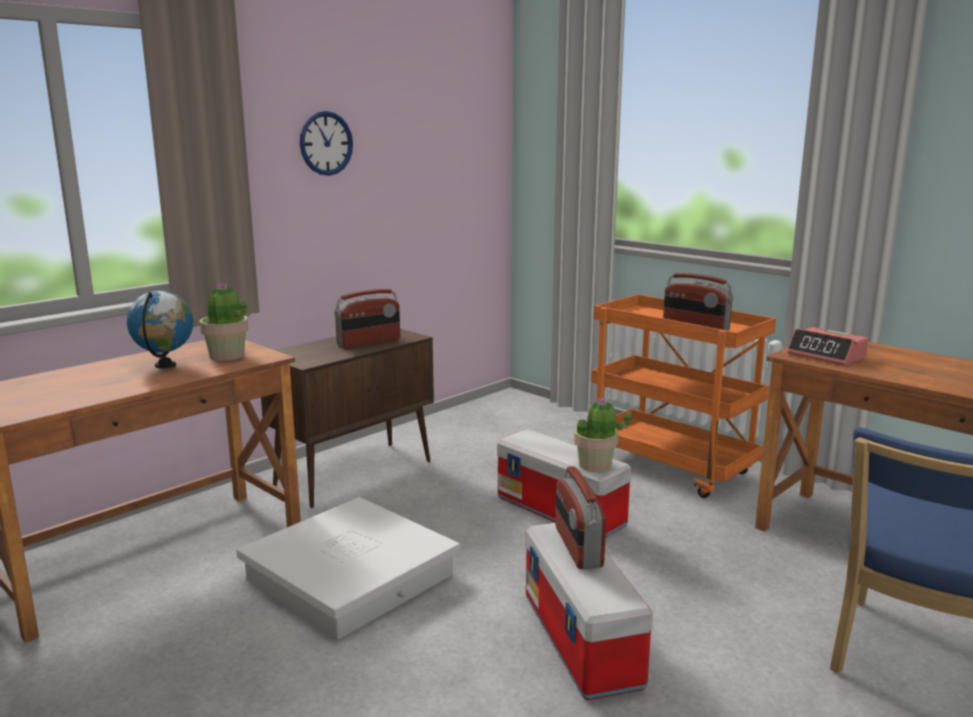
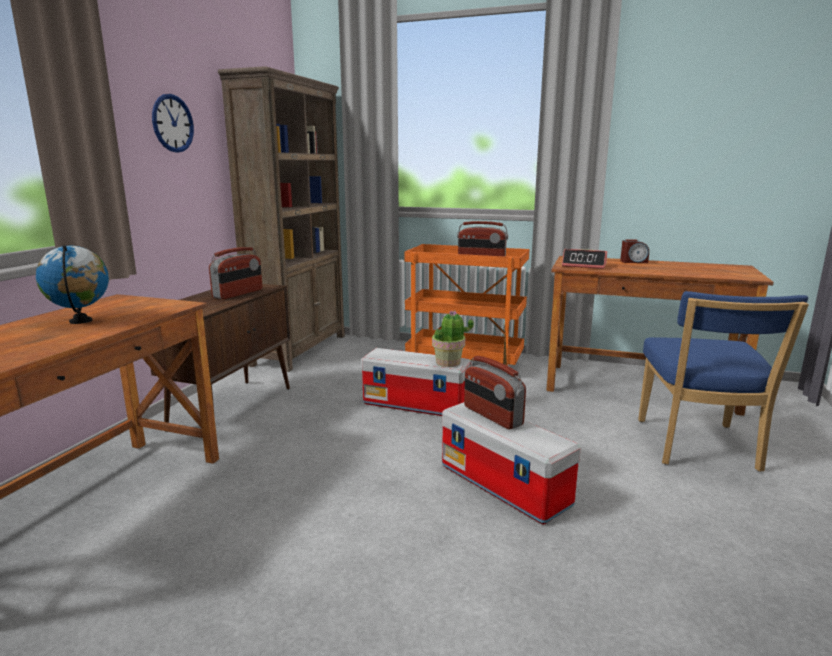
camera: 25 degrees left, 0 degrees up
(227, 356) = (138, 308): potted plant -> none
(351, 576) = (293, 485): white storage box -> none
(479, 412) = (300, 349): none -> brown bookcase
(920, 357) = (633, 262): none -> alarm clock

